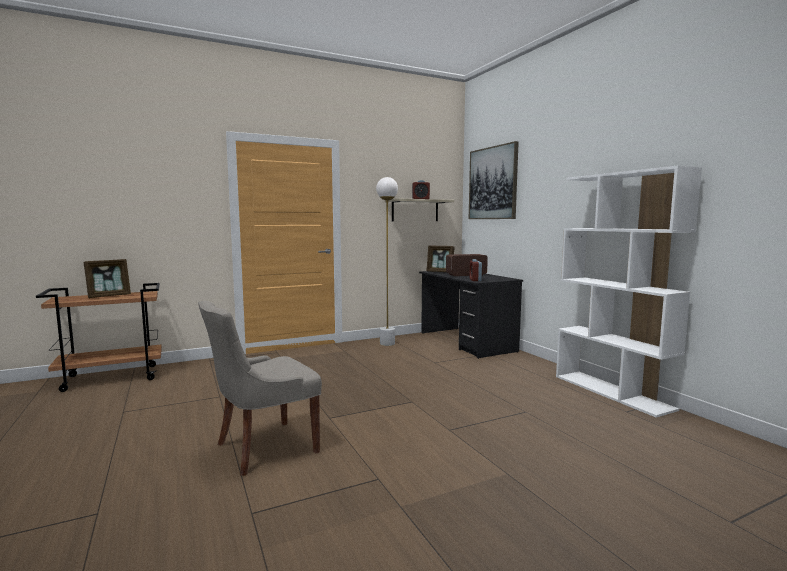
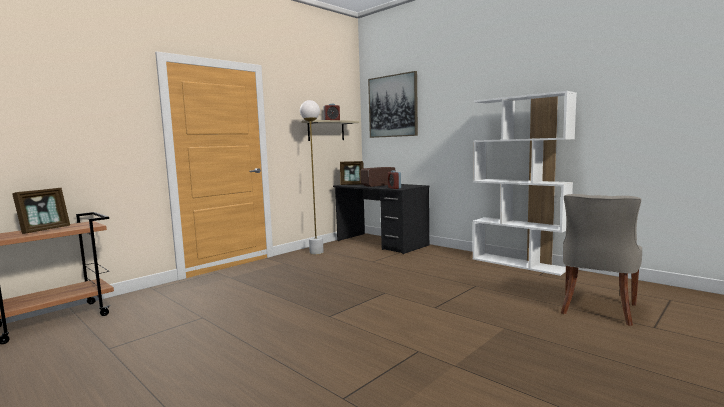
camera: 20 degrees left, 0 degrees up
(264, 448) = (297, 349): grey chair -> grey chair (597, 309)

